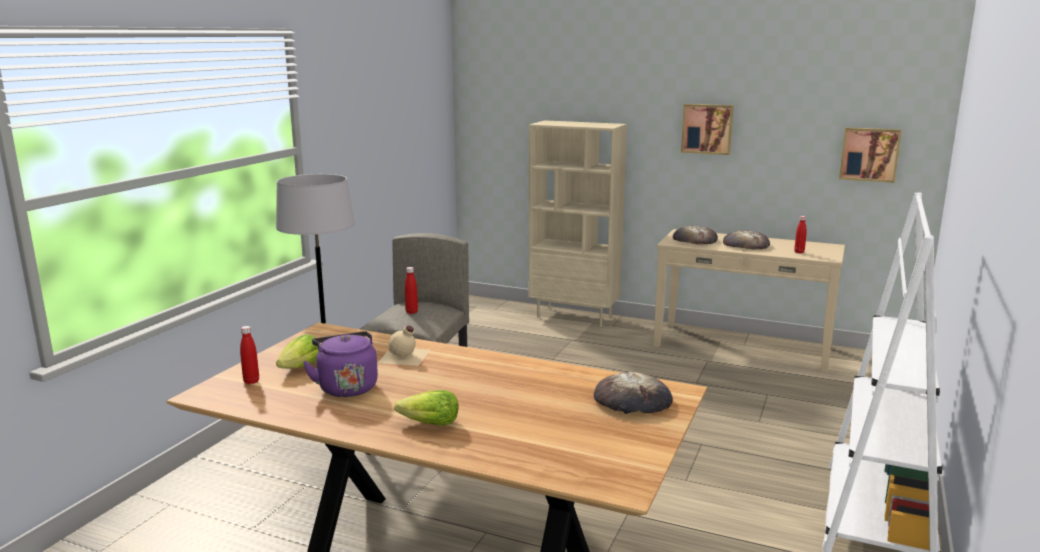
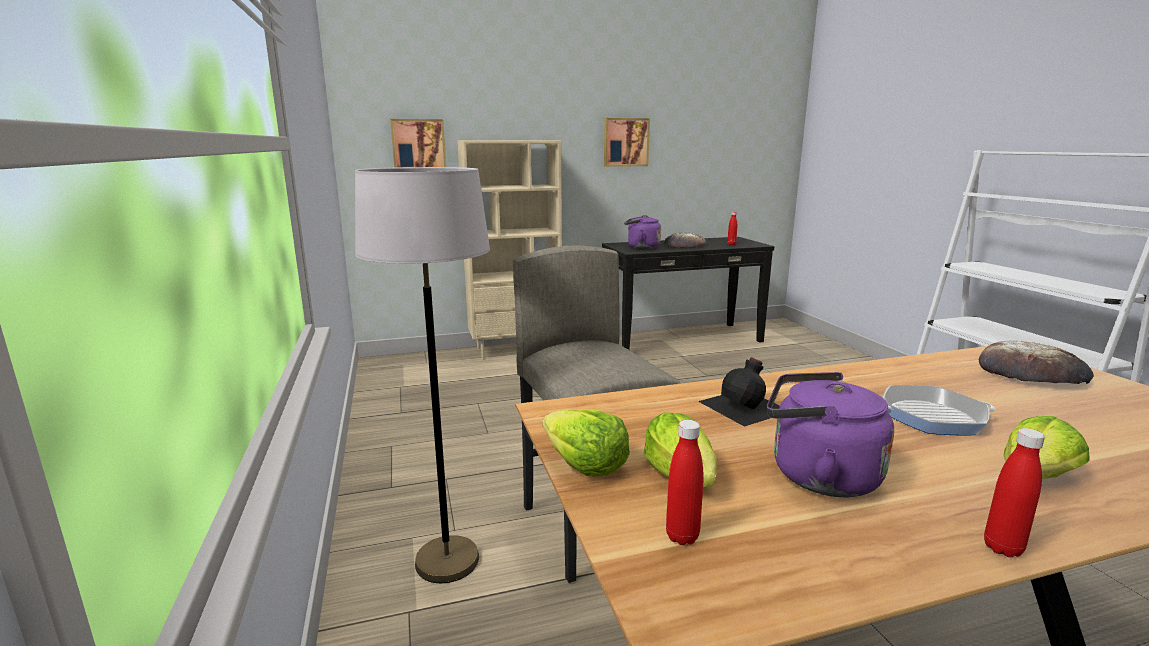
camera: 40 degrees left, 0 degrees up
(281, 352) = (585, 465): none -> lettuce
(405, 356) = (746, 406): beige bottle -> black bottle
(411, 312) = (594, 356): red bottle -> red bottle (1002, 548)
(475, 392) = (931, 417): none -> frying pan
(694, 239) = (641, 247): bread -> purple kettle
(742, 346) = (681, 339): beige console table -> black console table
(869, 154) = (751, 158): picture -> picture (418, 145)

